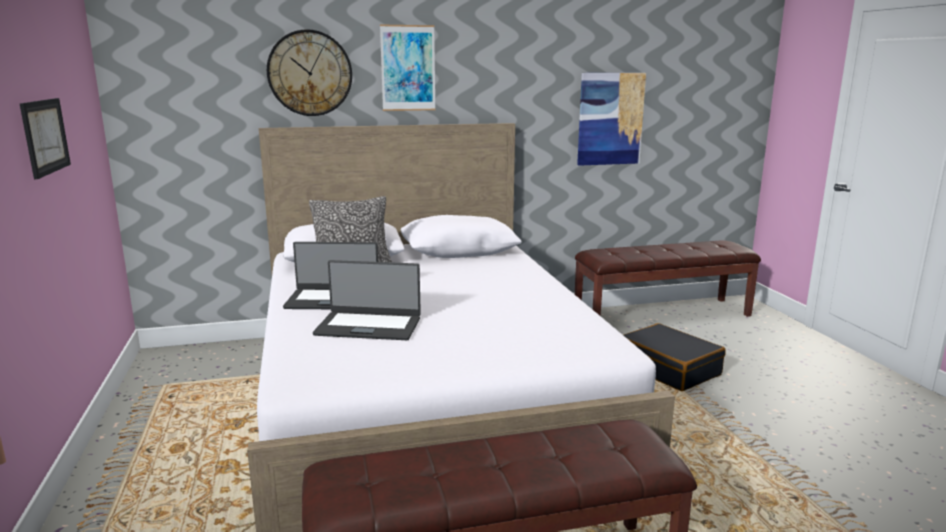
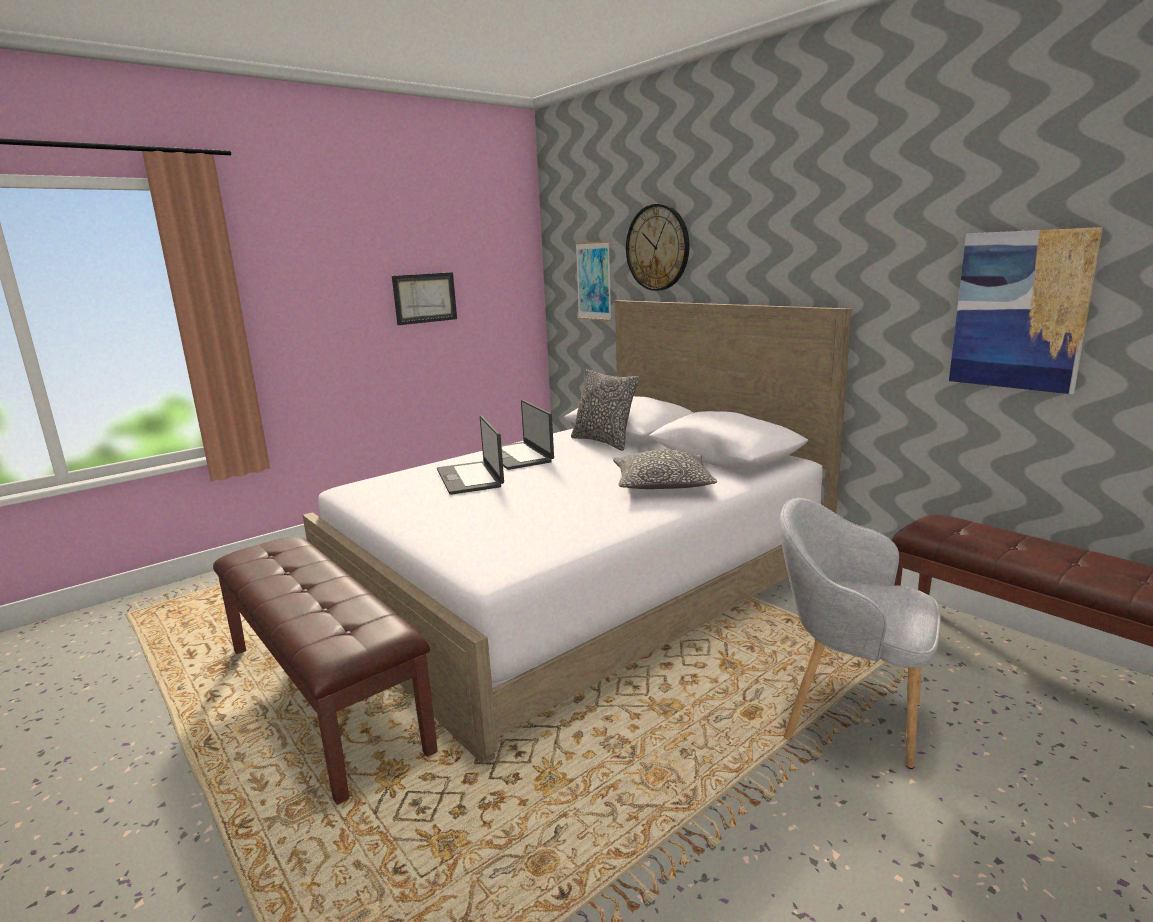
camera: 65 degrees right, 0 degrees up
(408, 68) = (738, 238): picture -> picture (594, 281)
(497, 275) = (662, 485): none -> pillow
(668, 369) = (846, 716): black suitcase -> grey armchair

